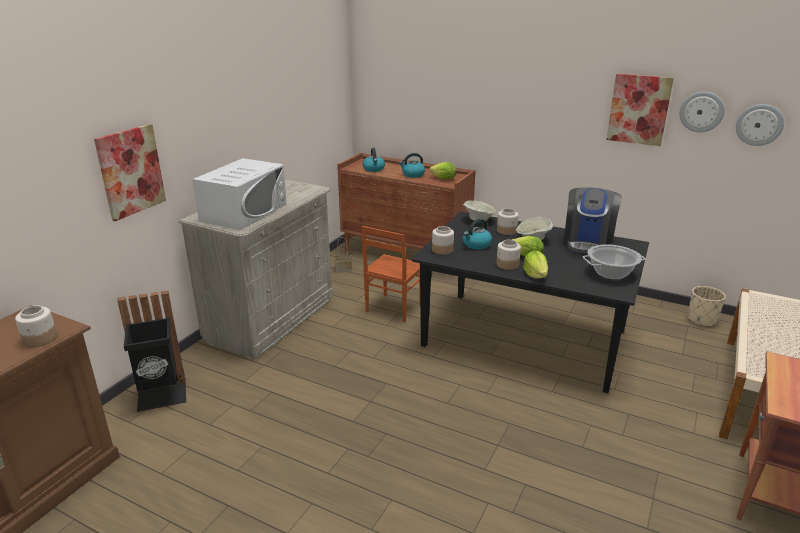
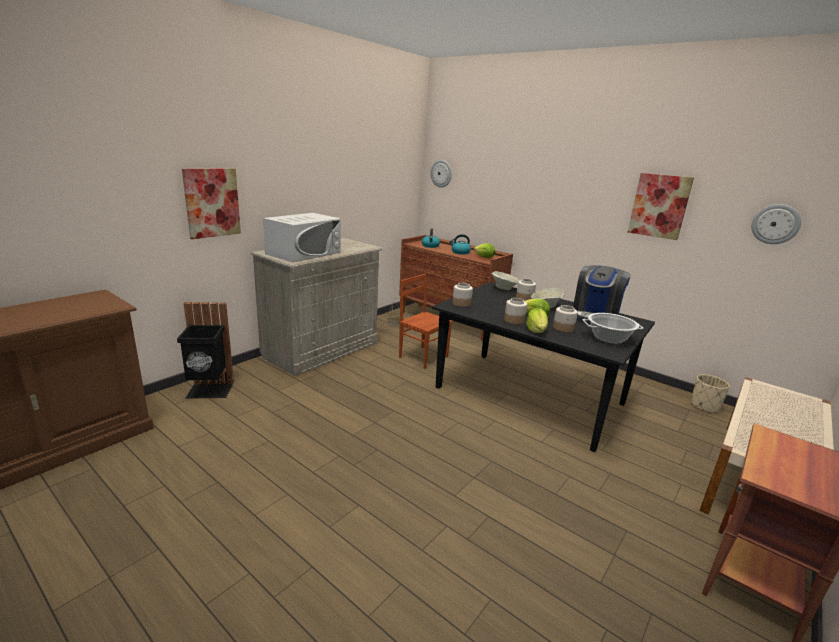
camera: 10 degrees right, 5 degrees down
(40, 339) = (91, 310): jar -> jar (563, 328)
(393, 308) = (423, 356): brown chair -> brown chair turned 90 degrees clockwise
(476, 245) = (493, 304): kettle -> none
(701, 111) = (718, 210): wall clock -> wall clock (441, 173)

